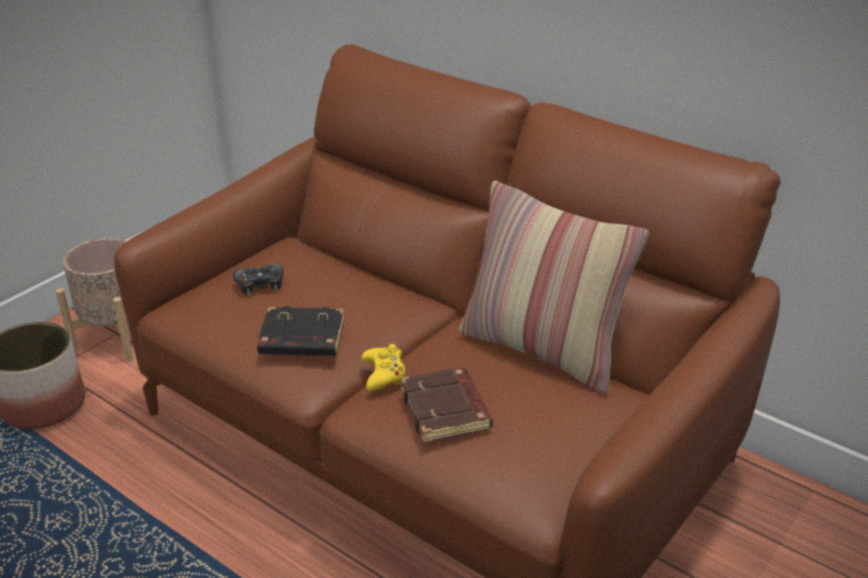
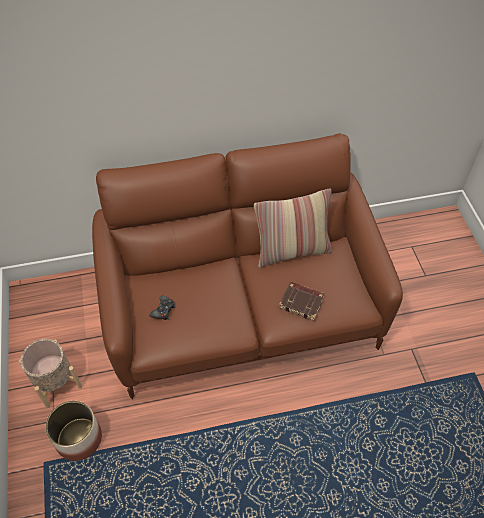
camera: 50 degrees left, 20 degrees up
(301, 339) = (217, 319): black book -> none
(384, 374) = (261, 306): yellow game controller -> none

